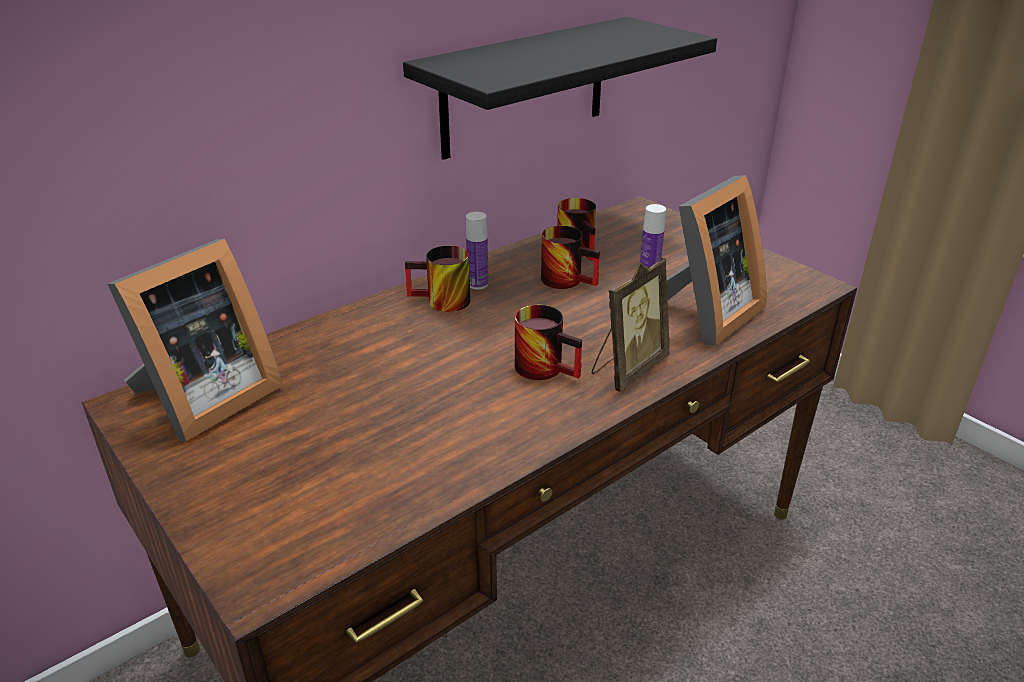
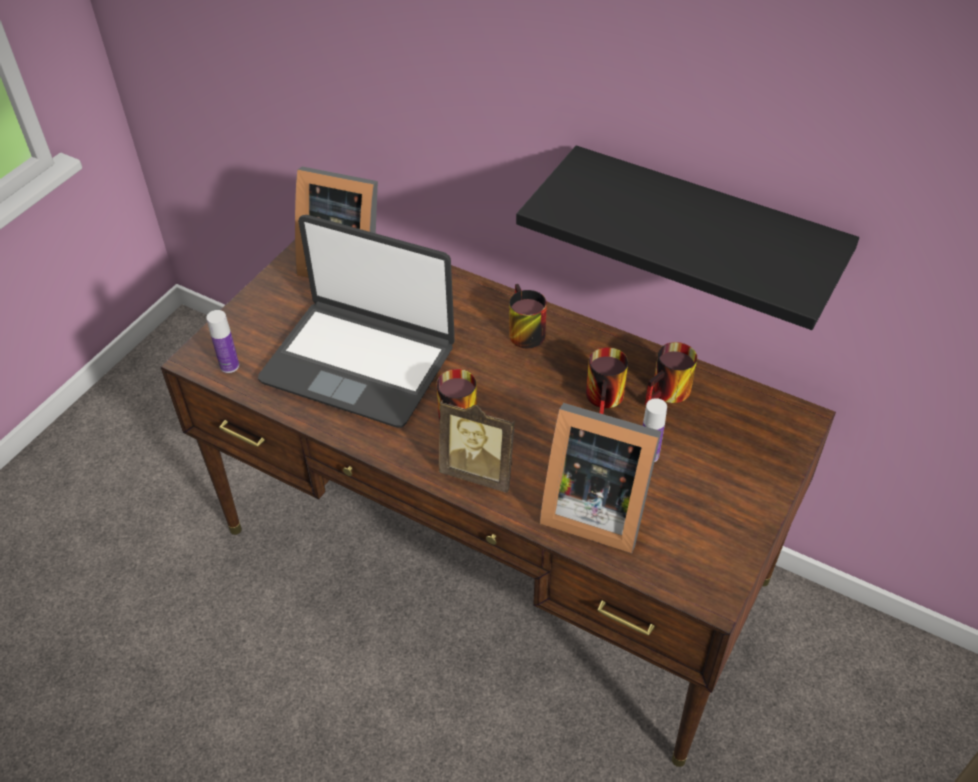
camera: 70 degrees right, 15 degrees up
(401, 420) = (359, 363): none -> laptop
(478, 284) = (564, 343): bottle -> bottle (229, 366)

